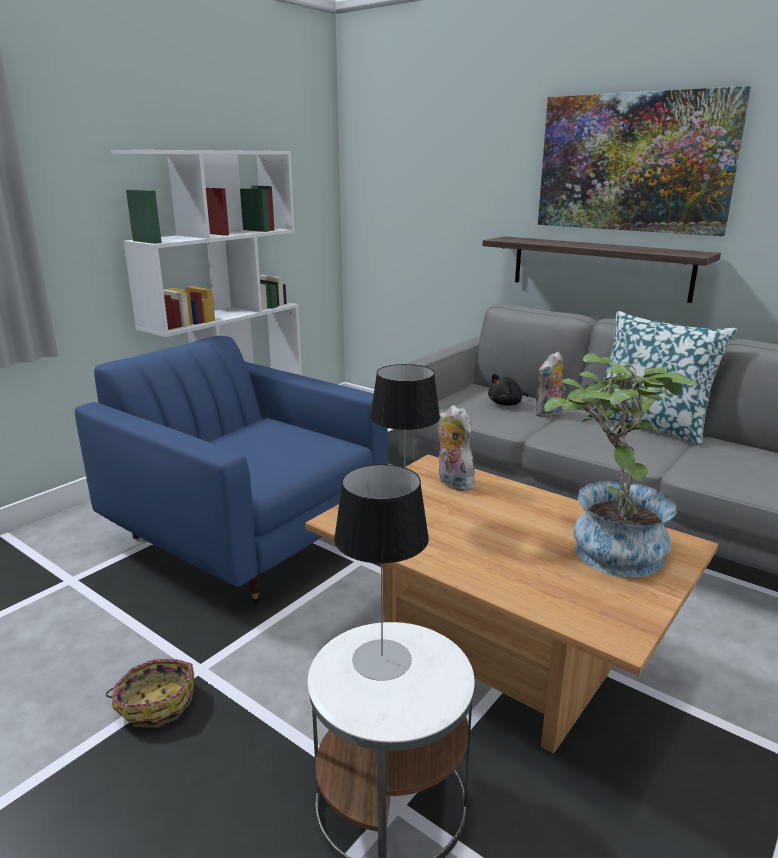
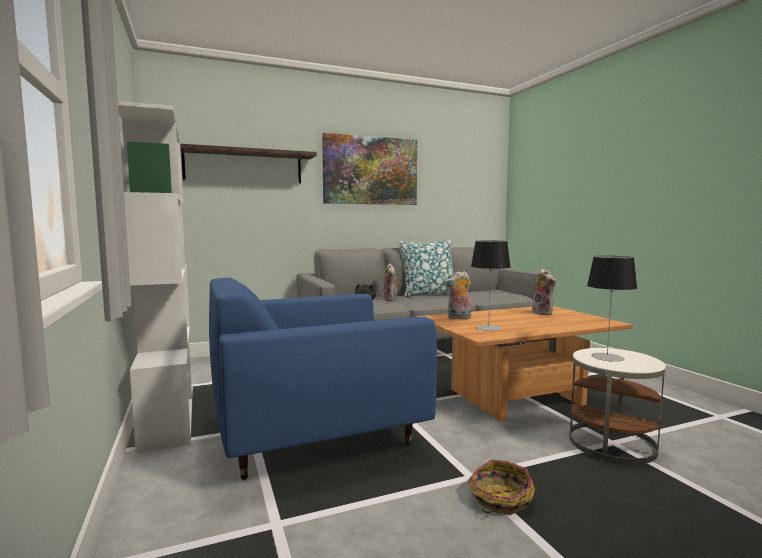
camera: 60 degrees left, 15 degrees down
(599, 267) = (360, 225): shelf -> shelf (244, 166)
(605, 547) = (544, 313): potted plant -> plush toy

